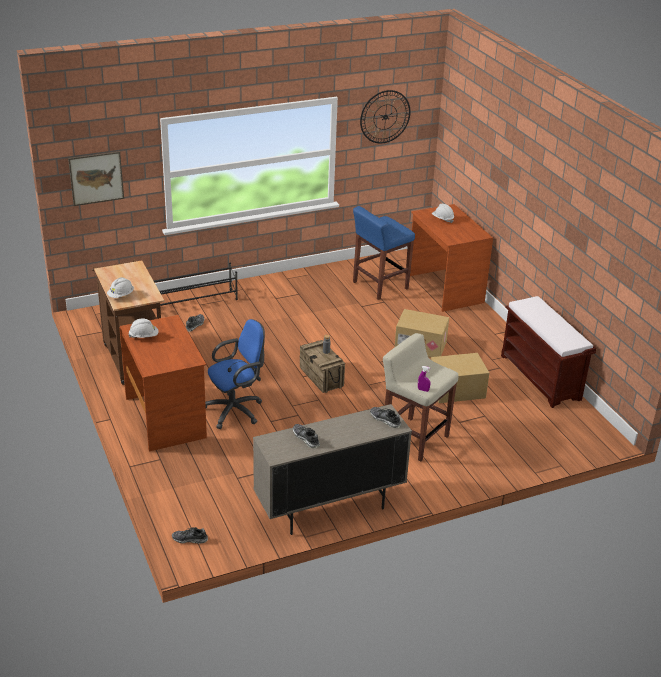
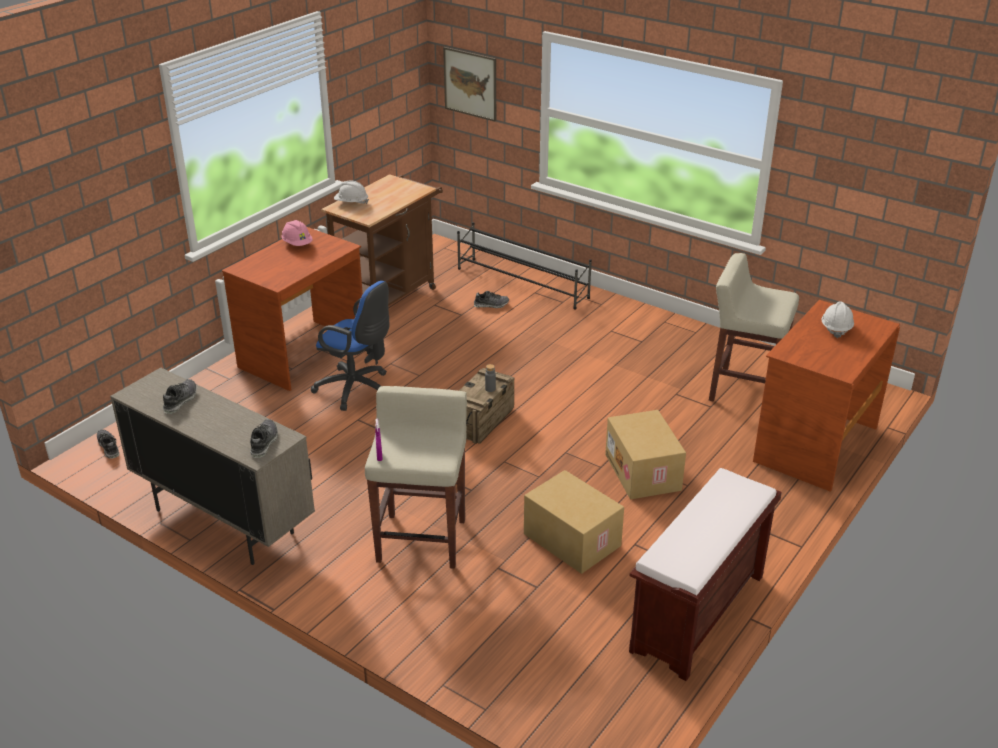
camera: 60 degrees right, 0 degrees up
(144, 336) = (297, 244): white hard hat -> pink hard hat
(379, 286) = (744, 390): blue stool -> beige stool
(385, 117) = (859, 142): wall clock -> none

